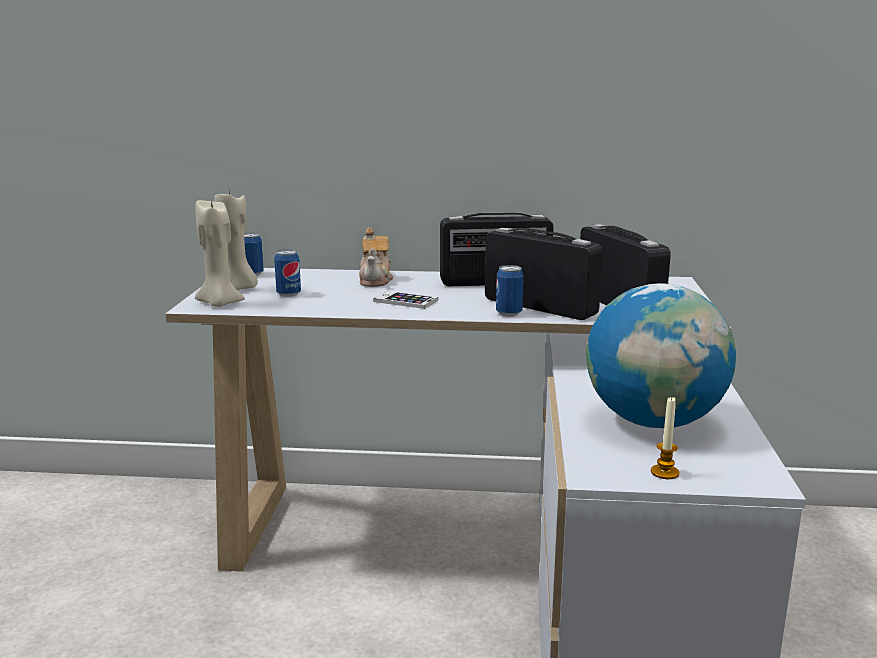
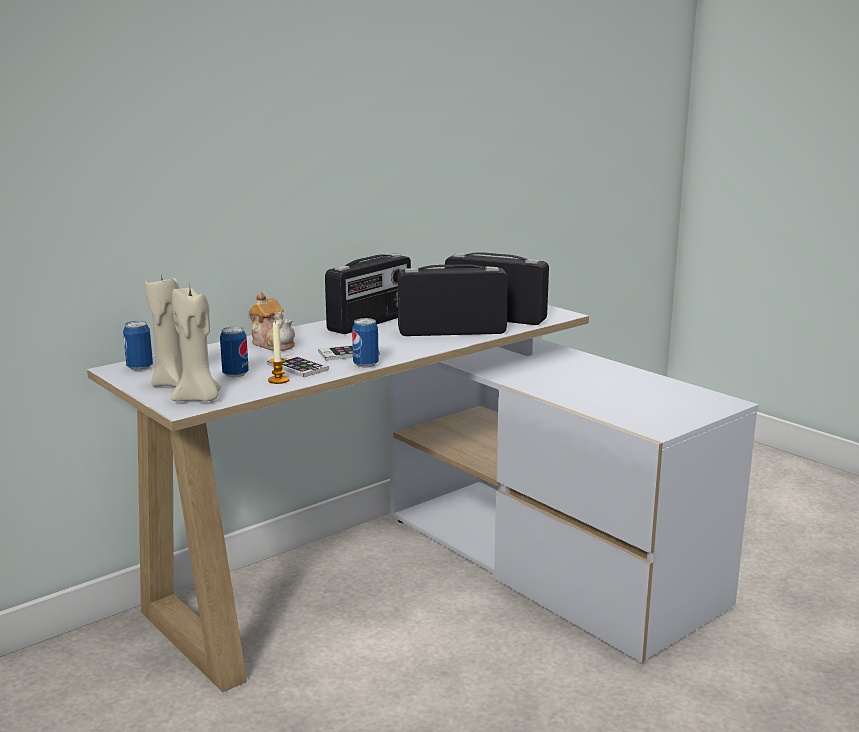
camera: 45 degrees left, 0 degrees up
(341, 301) = (297, 367): none -> phone
(509, 313) = (445, 342): can -> can (365, 364)
(654, 422) = (617, 391): globe -> none
(664, 472) = (683, 415): candle -> candle (278, 380)

